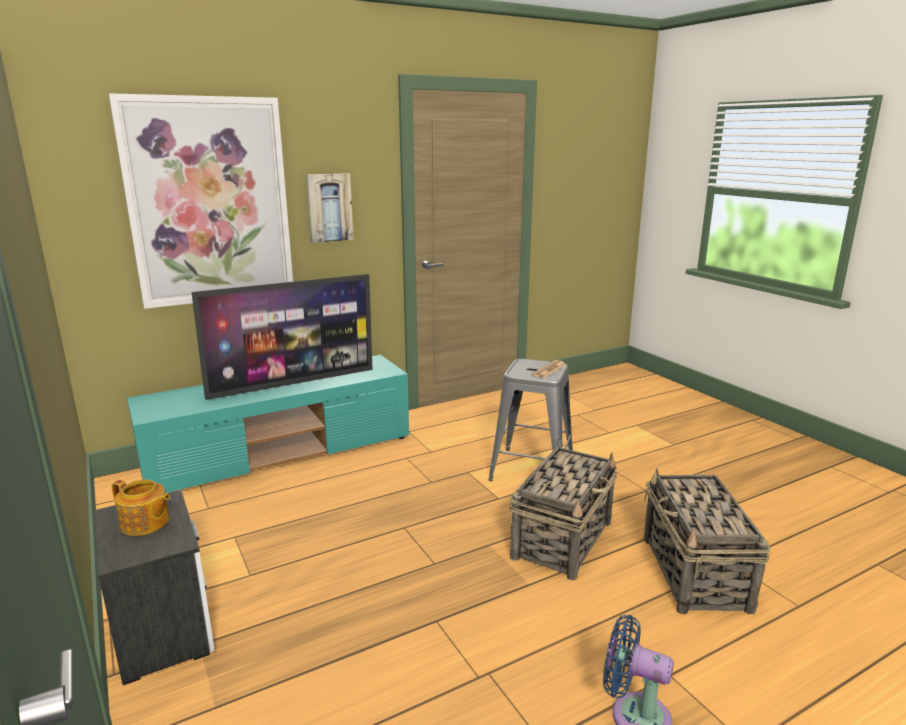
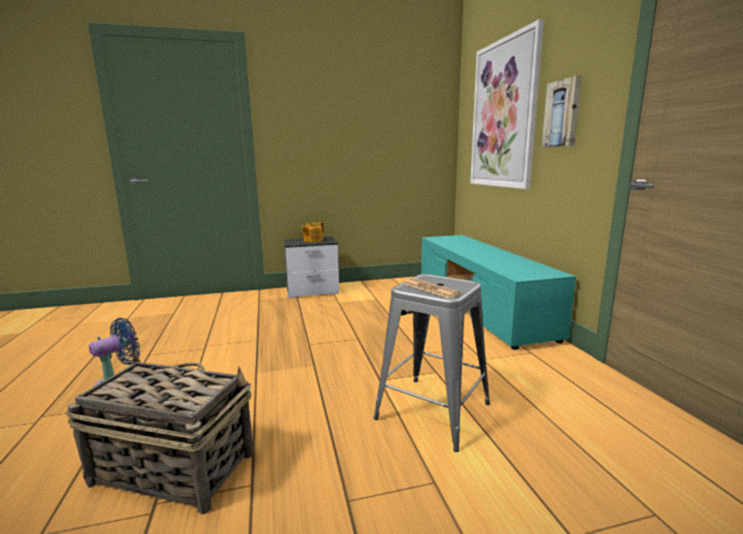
camera: 105 degrees right, 5 degrees down
(293, 383) = (485, 255): television -> none
(563, 539) = (294, 400): basket -> none

